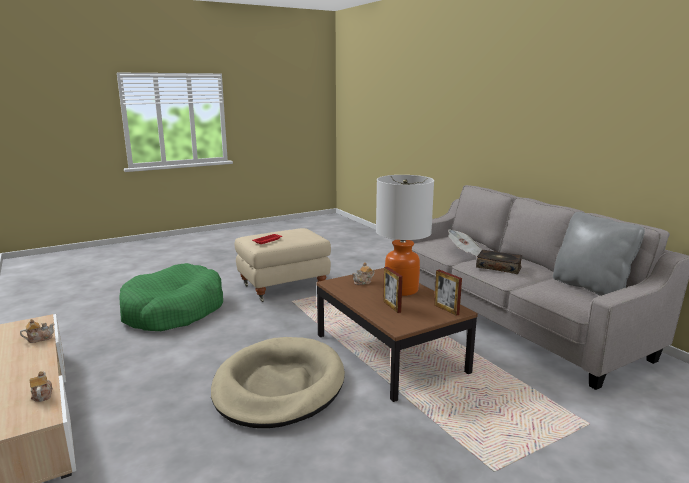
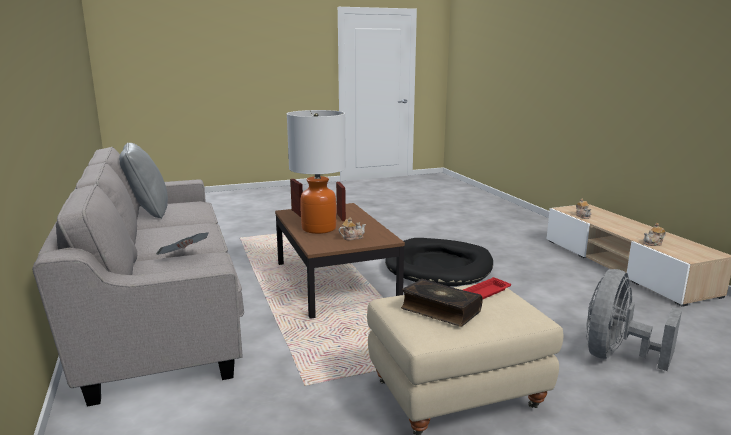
camera: 170 degrees left, 0 degrees up
(173, 311) = (616, 355): green dog bed -> grey fan
(279, 386) = (439, 267): beige dog bed -> black dog bed
(498, 267) = (187, 233): book -> book (440, 310)

